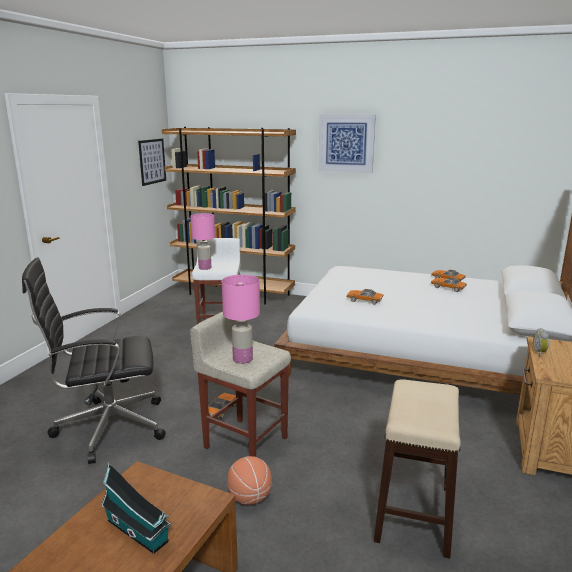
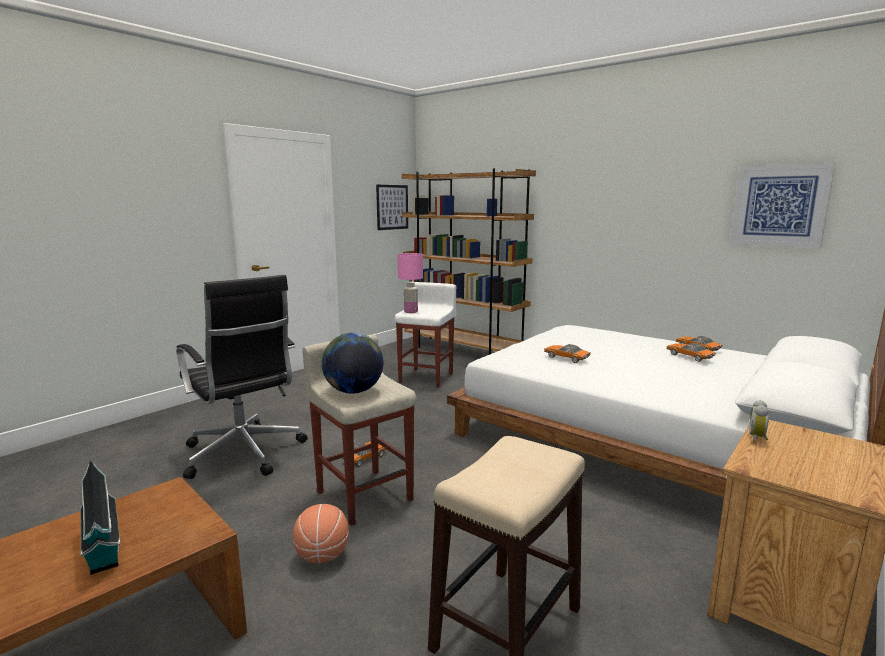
camera: 20 degrees right, 5 degrees down
(107, 427) = (244, 454): black office chair -> black office chair turned 135 degrees counterclockwise
(242, 359) = (353, 391): pink table lamp -> globe
(346, 143) = (591, 184): picture -> picture (779, 205)

